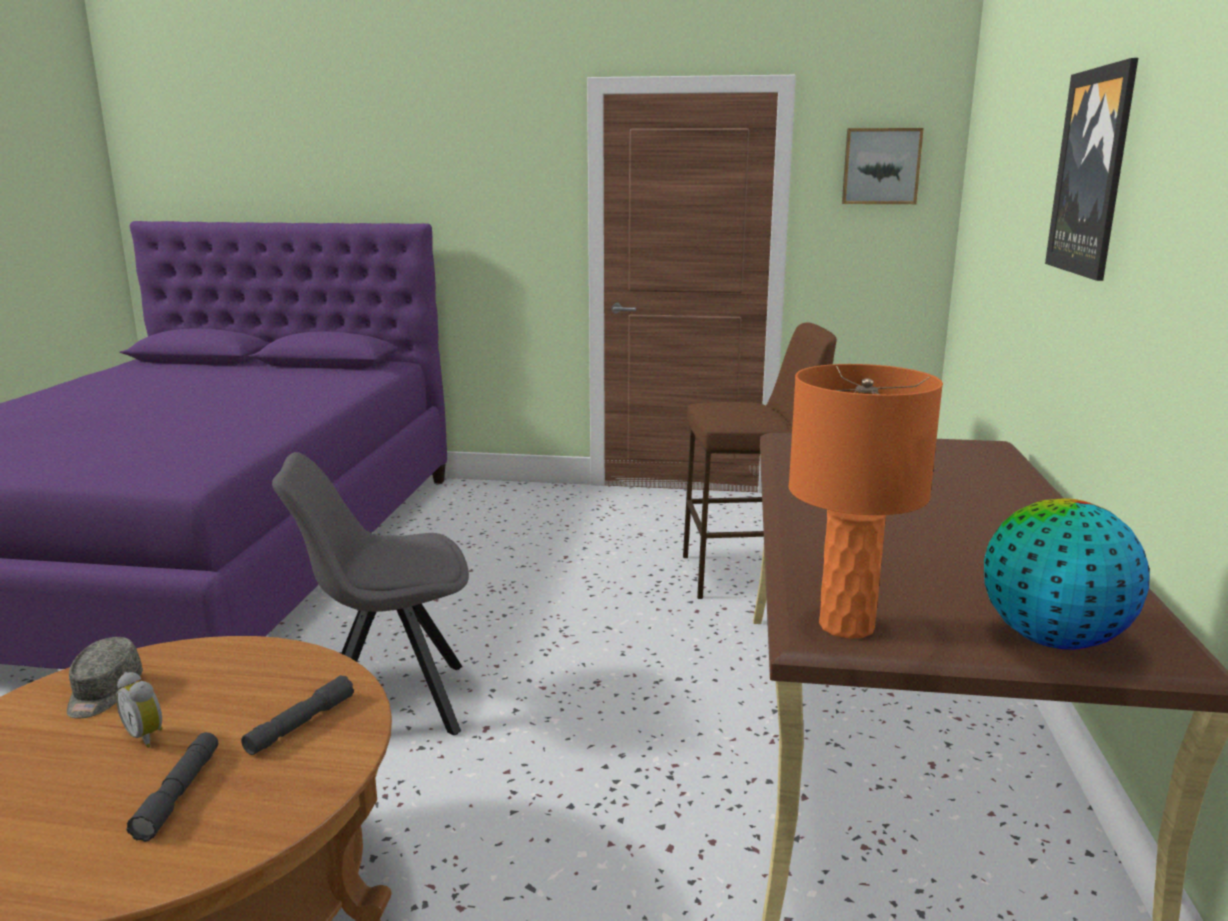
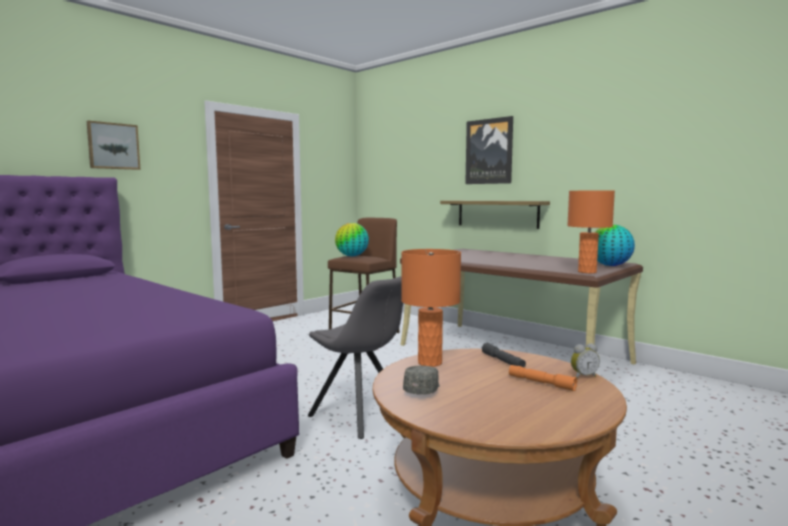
camera: 55 degrees left, 10 degrees down
(103, 693) = (423, 389): grey cap -> grey cap turned 105 degrees counterclockwise
(147, 736) = (481, 384): alarm clock -> alarm clock (583, 376)
(178, 794) = (541, 383): grey flashlight -> orange flashlight
(250, 663) = (430, 363): none -> orange table lamp
(391, 703) = (359, 415): grey chair -> grey chair turned 75 degrees counterclockwise
(725, 406) = (352, 256): none -> globe
(881, 166) = (331, 157): picture -> picture (113, 146)
(1075, 366) = (497, 213): none -> shelf

